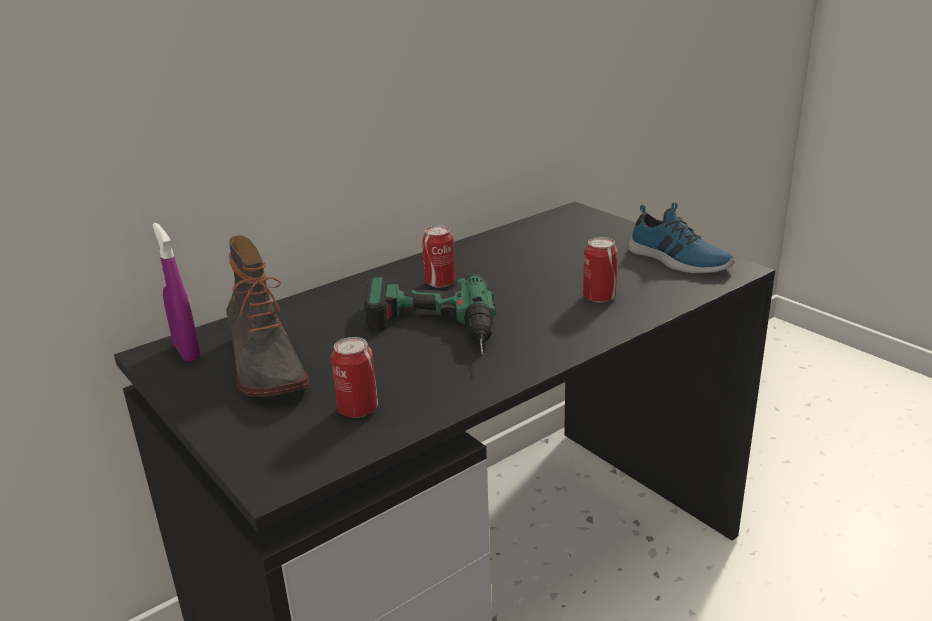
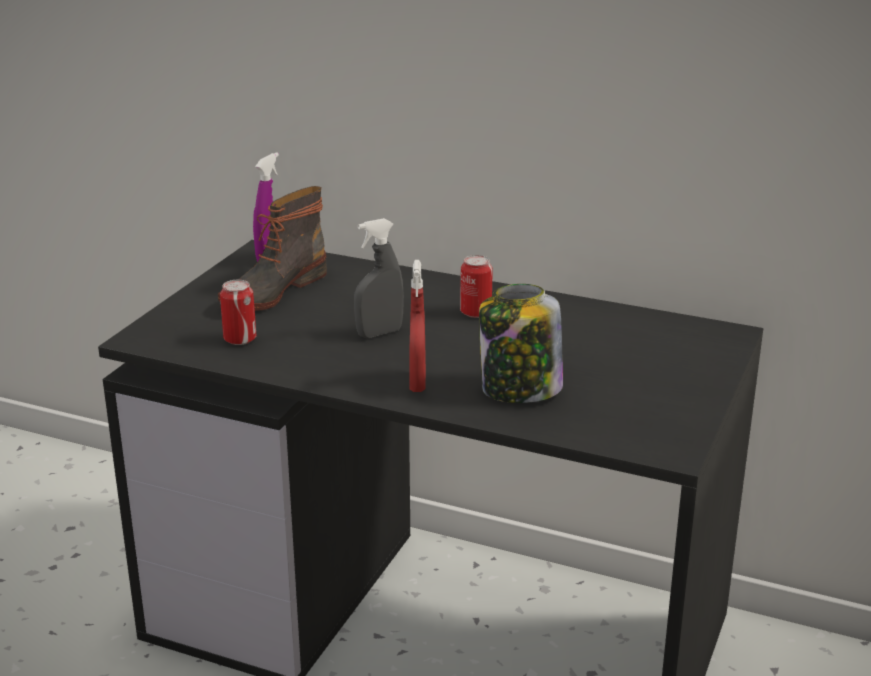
camera: 60 degrees right, 0 degrees up
(431, 331) = (379, 333): power drill -> grey spray bottle
(549, 335) = (417, 383): none -> red spray bottle
(599, 297) = (519, 390): can -> jar
(677, 260) = (656, 414): shoe -> none

